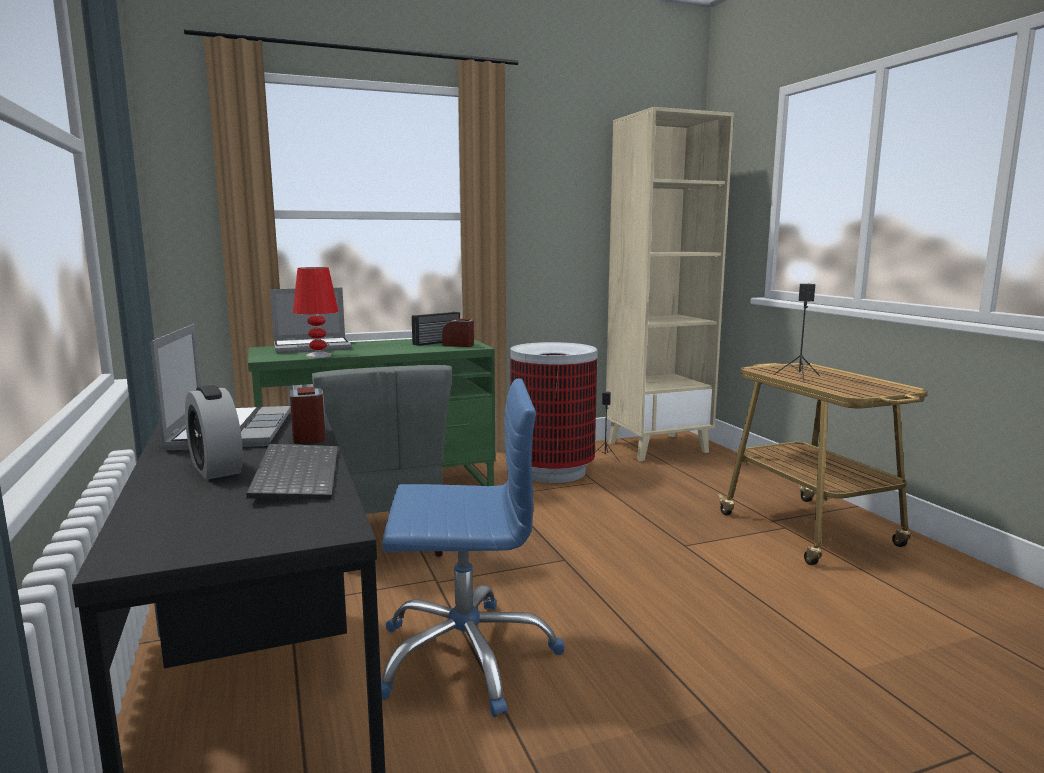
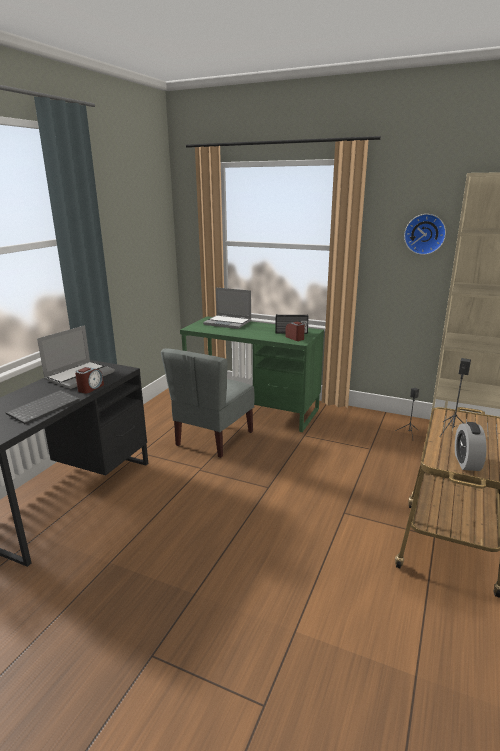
camera: 45 degrees right, 10 degrees up
(216, 468) = (36, 395): alarm clock -> alarm clock (466, 462)
(318, 356) = (214, 331): red table lamp -> none
(465, 655) = (156, 509): blue office chair -> none
(552, 471) = (357, 431): trash can -> none
(571, 194) = (425, 234): none -> wall clock

